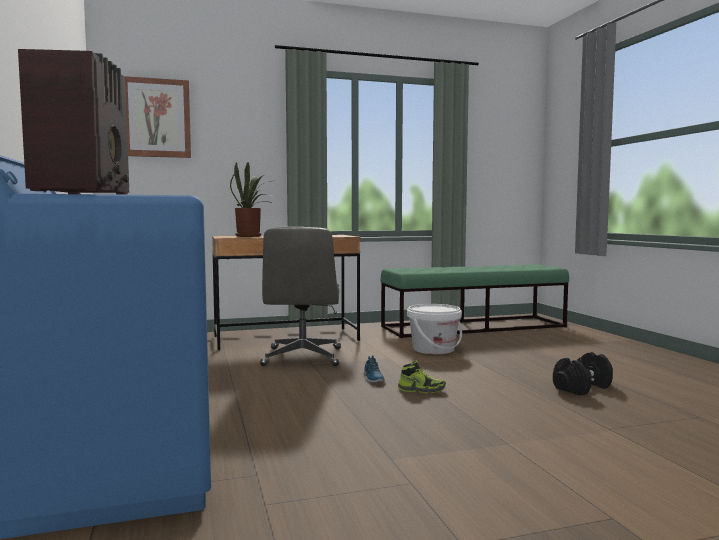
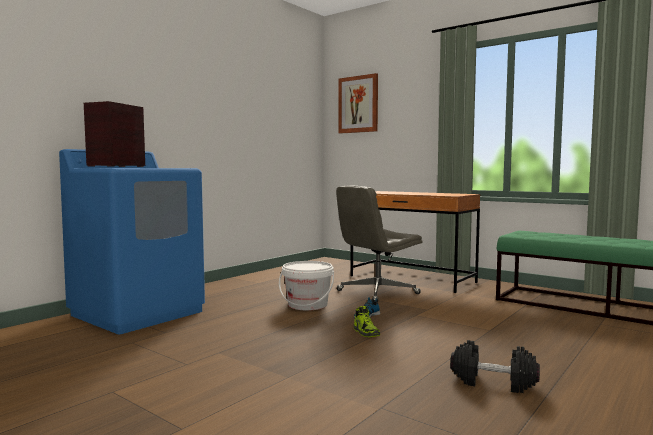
camera: 55 degrees right, 0 degrees up
(85, 192) = (115, 166): radio -> radio turned 150 degrees clockwise
(251, 236) = (389, 192): potted plant -> none
(433, 349) = (488, 314): white bucket -> white bucket (307, 305)

